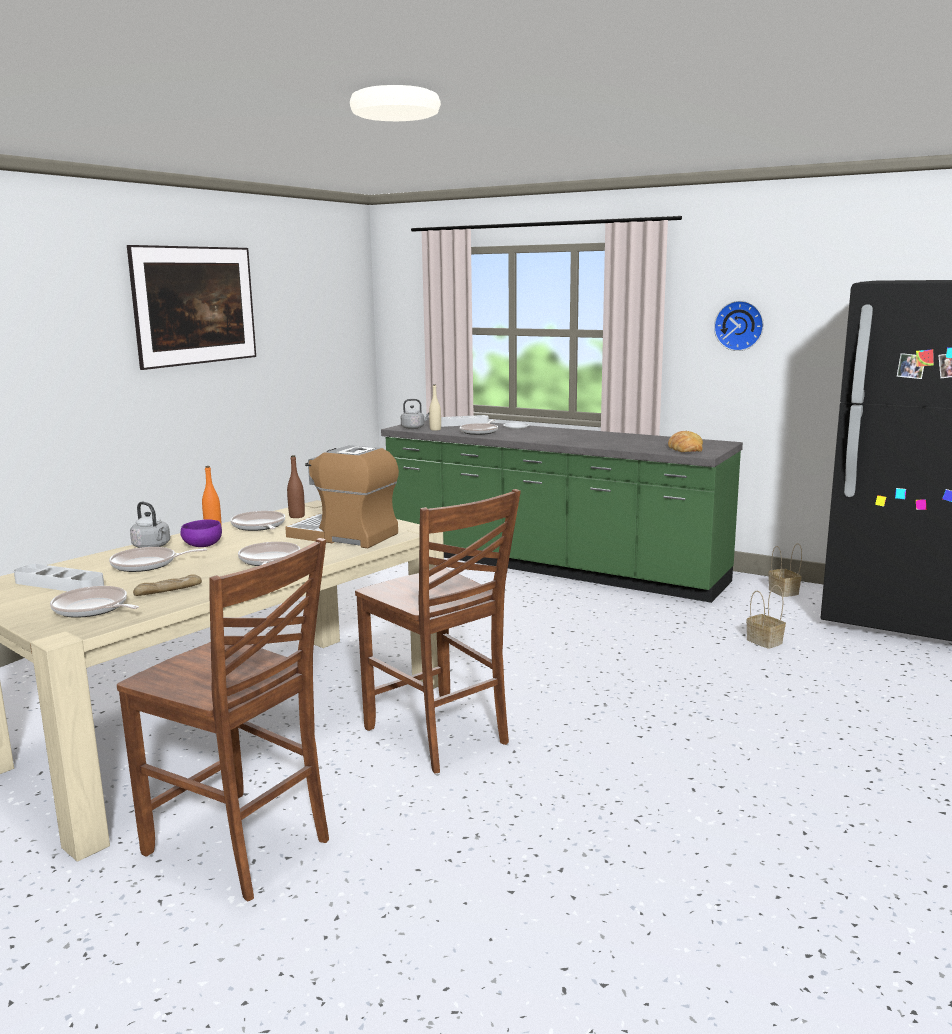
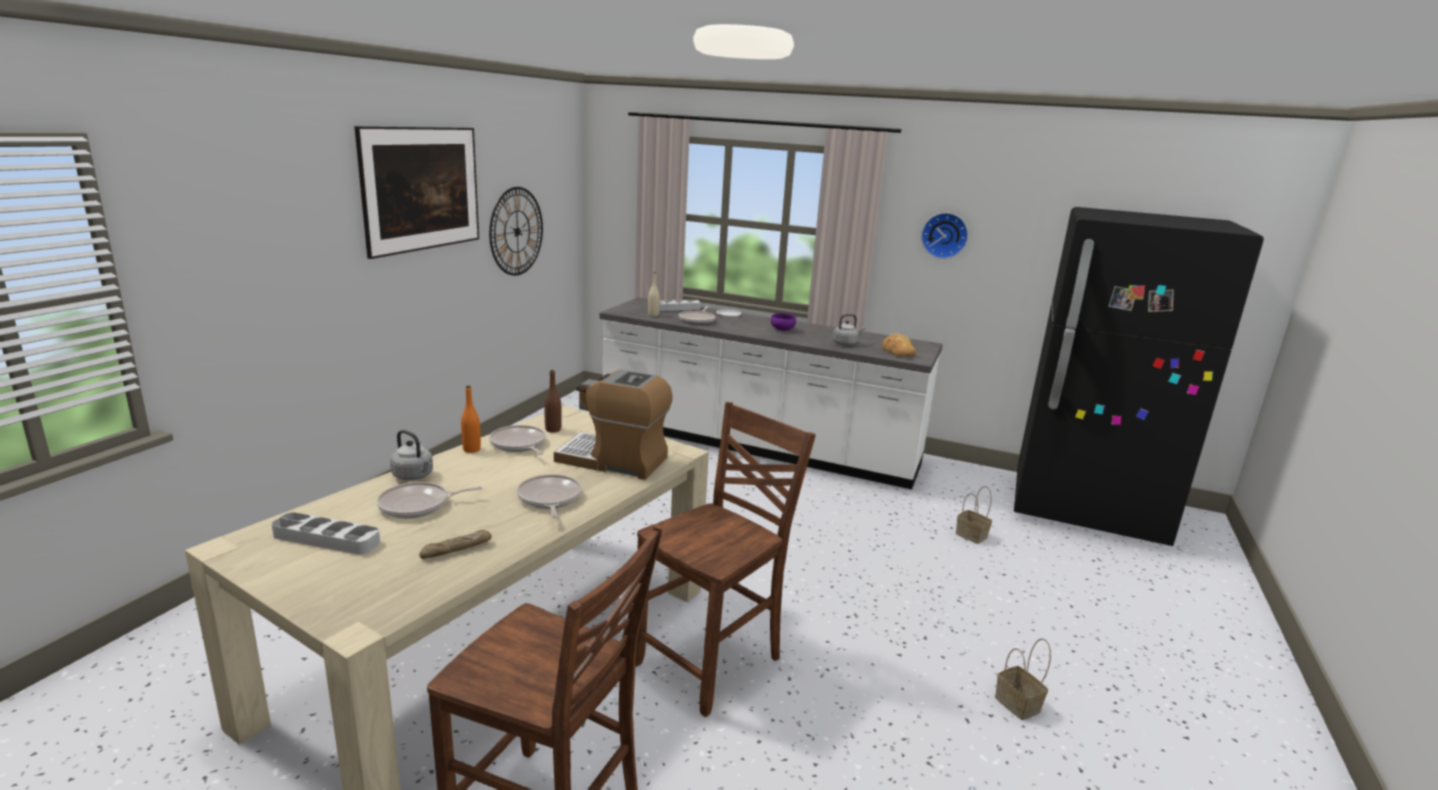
camera: 10 degrees left, 5 degrees up
(93, 609) = (379, 581): frying pan -> none
(202, 546) = (468, 475): purple bowl -> purple bowl (782, 330)
(298, 351) = (517, 231): none -> wall clock
(414, 428) = (631, 312): grey kettle -> grey kettle (846, 343)
(439, 736) = (712, 662): brown chair -> brown chair turned 90 degrees counterclockwise
(550, 567) = (757, 446): green counter -> white counter
(784, 592) = (969, 477): basket -> basket (1019, 705)

